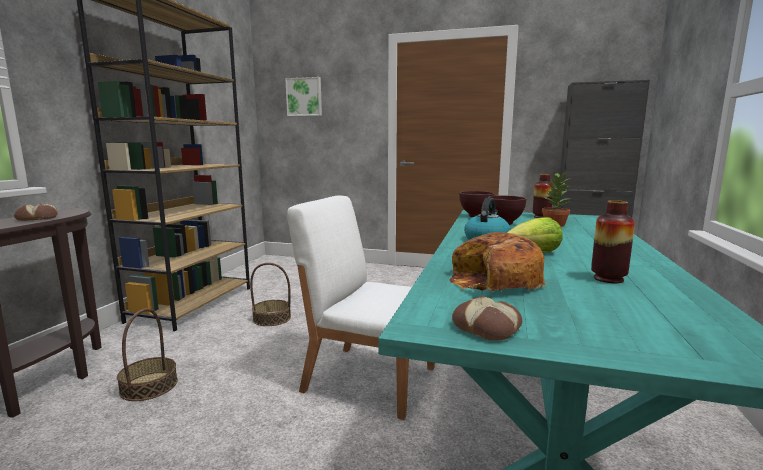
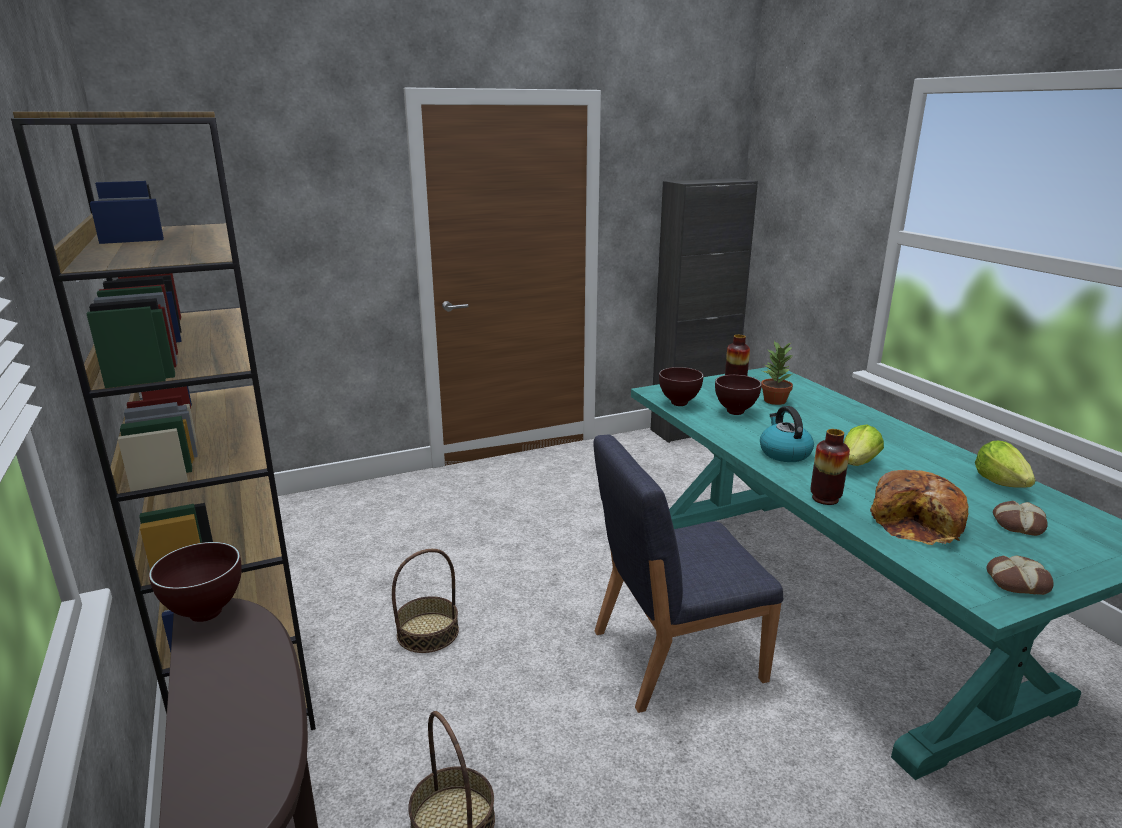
camera: 40 degrees left, 10 degrees up
(38, 218) = (244, 659): bread -> bread (1017, 524)
(69, 210) = (204, 614): none -> brown bowl
(304, 97) = (240, 200): picture -> none
(368, 378) = (674, 655): white chair -> blue chair
(608, 279) = (960, 485): vase -> vase (825, 498)
(665, 288) = (1000, 483): none -> lettuce

